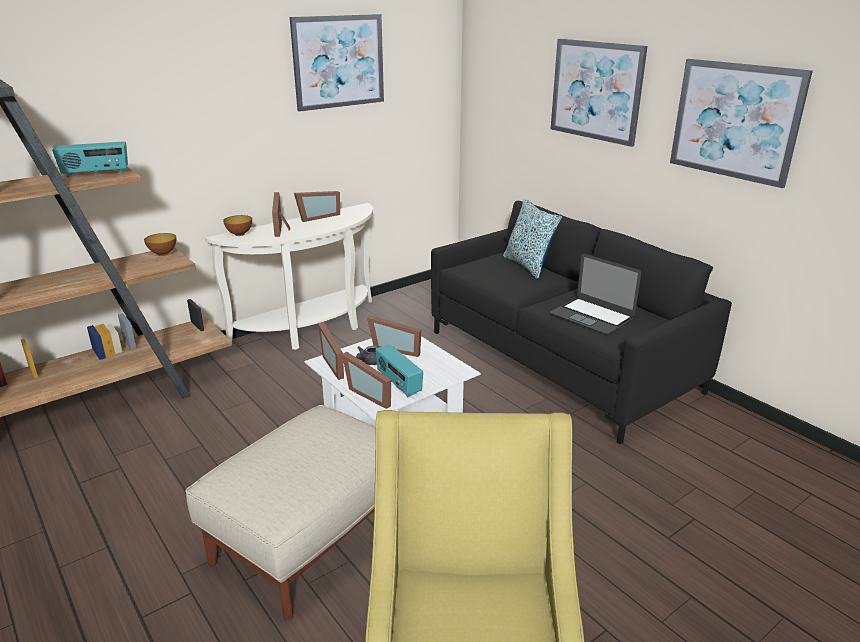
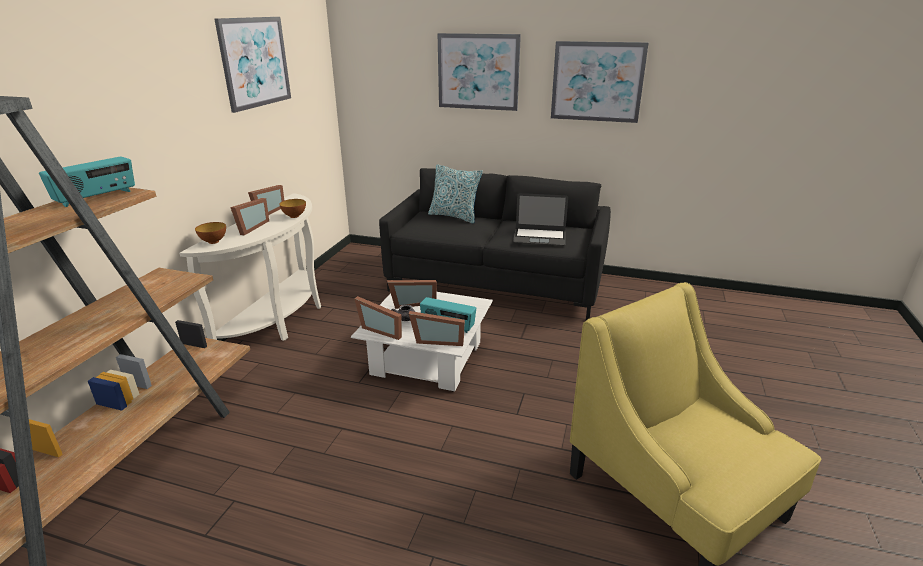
camera: 35 degrees left, 0 degrees up
(163, 254) = (160, 276): bowl -> bowl (294, 216)
(283, 228) = (249, 228): picture frame -> picture frame turned 120 degrees counterclockwise
(310, 538) = (474, 468): beige ottoman -> none

